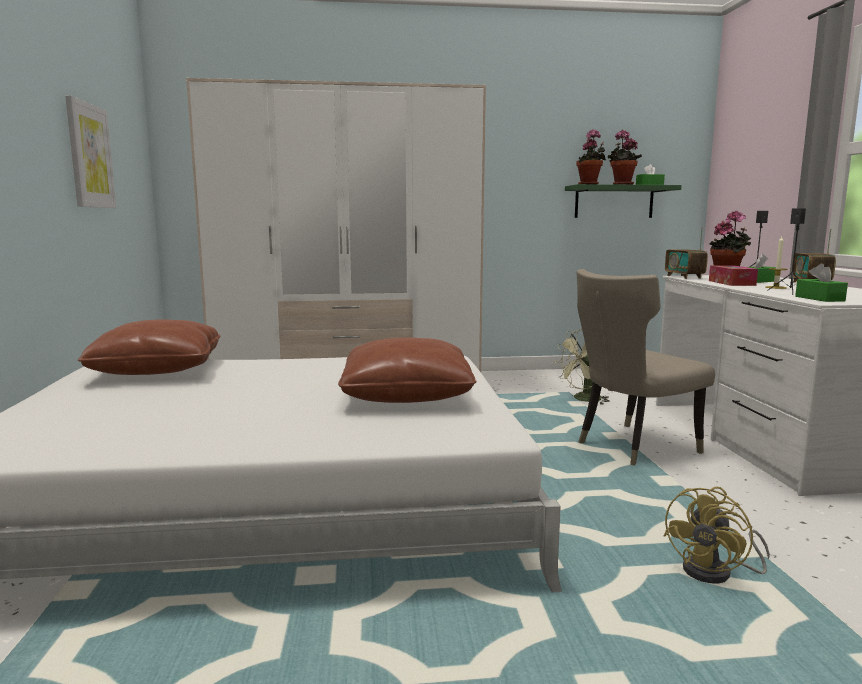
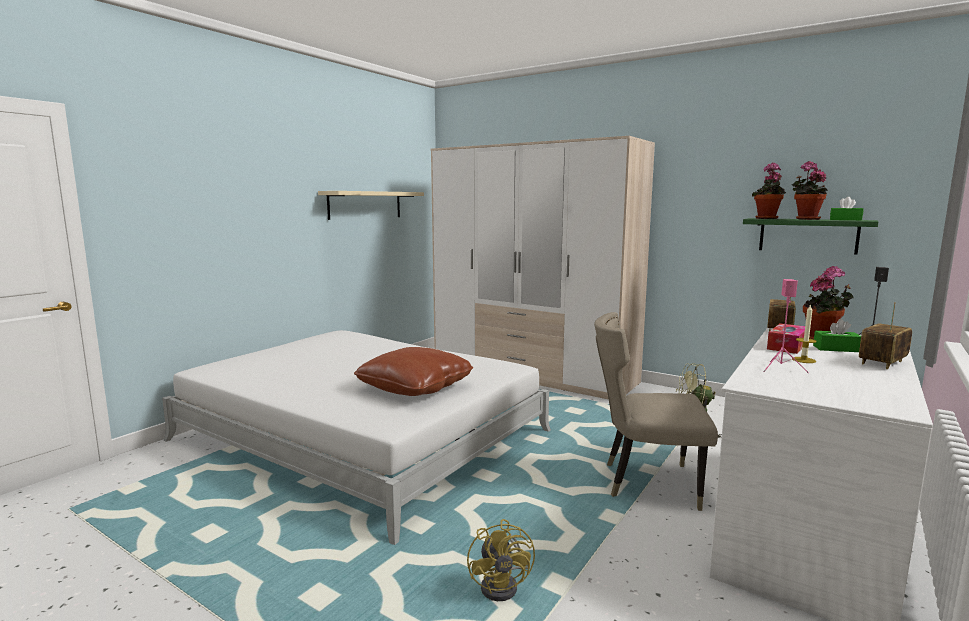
camera: 40 degrees right, 0 degrees up
(90, 156) = (365, 205): picture -> beige shelf
(158, 369) = (345, 341): brown pillow -> none
(716, 573) = (504, 585): yellow fan -> yellow fan turned 90 degrees counterclockwise
(790, 292) = (781, 368): black speaker -> pink speaker
(819, 299) = (764, 381): green tissue box -> none

